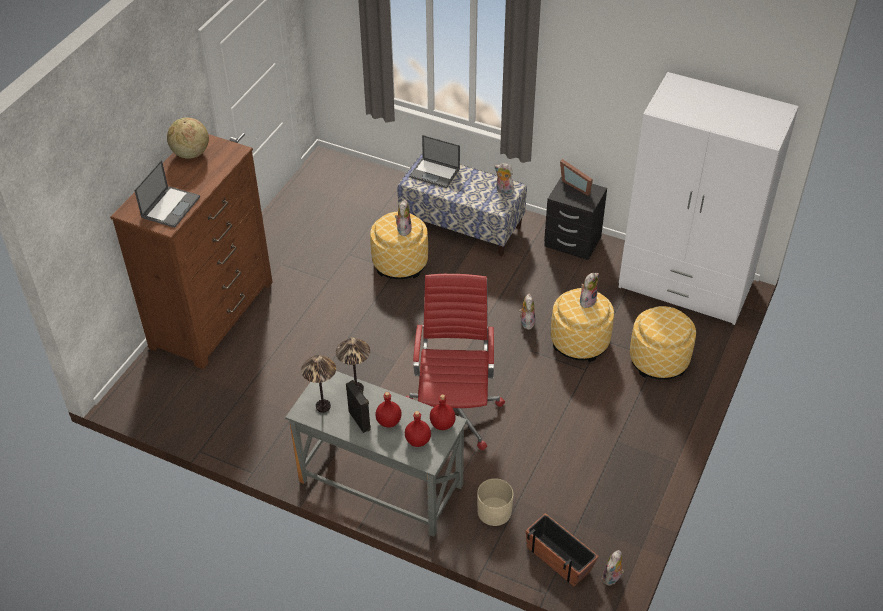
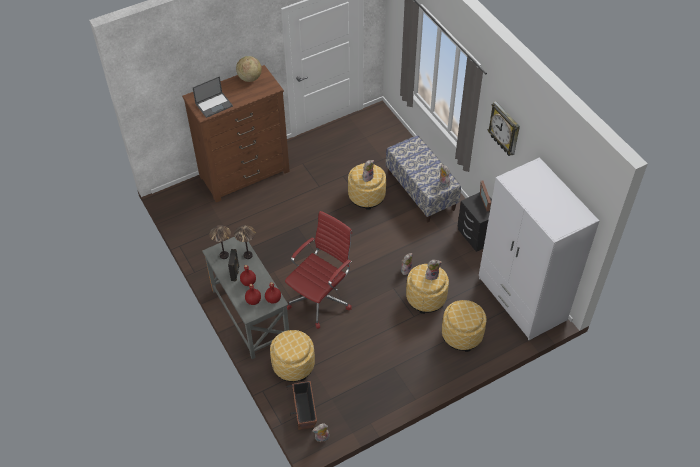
camera: 35 degrees right, 5 degrees up
(435, 173) = (414, 151): laptop -> none
(494, 512) = (293, 365): beige planter -> ottoman
(590, 65) = (505, 129): none -> wall clock

